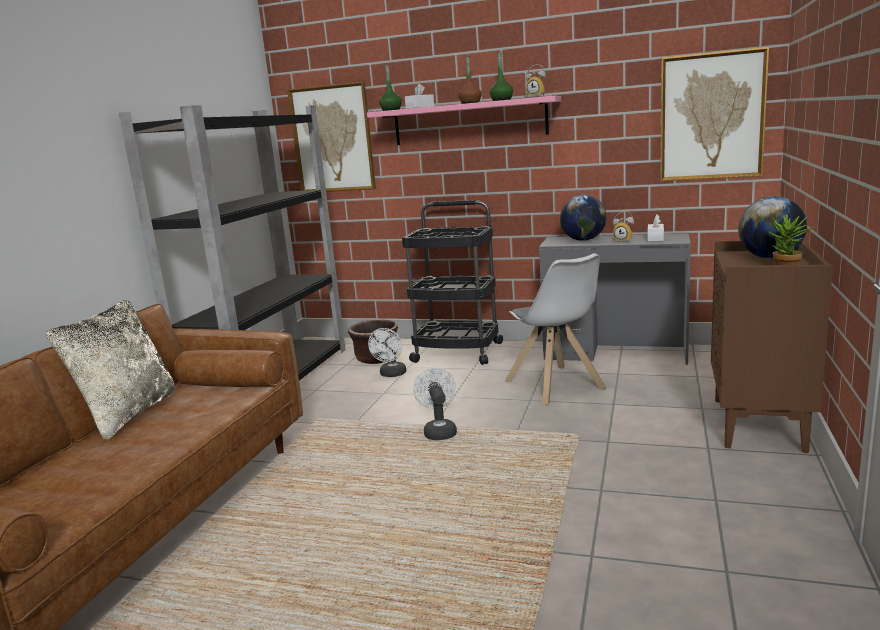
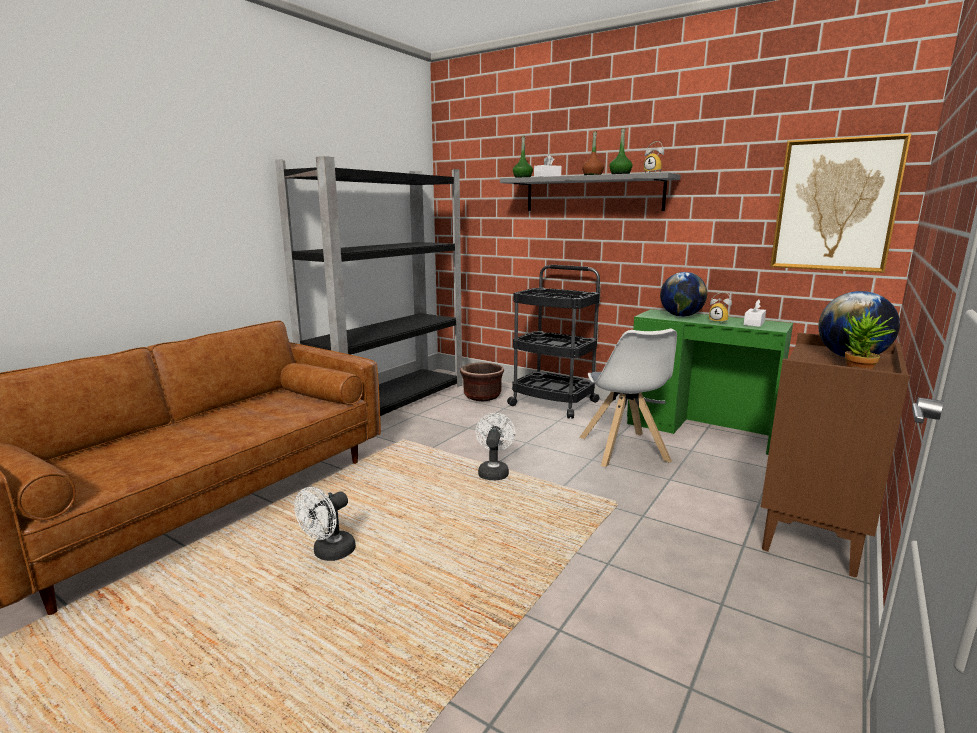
camera: 15 degrees right, 0 degrees up
(130, 415) = (229, 408): beige pillow -> none
(332, 139) = (476, 201): picture -> none
(391, 374) = (485, 413): white fan -> white fan (329, 554)
(469, 122) = (592, 194): pink shelf -> grey shelf
(615, 353) = (699, 430): grey desk -> green desk

